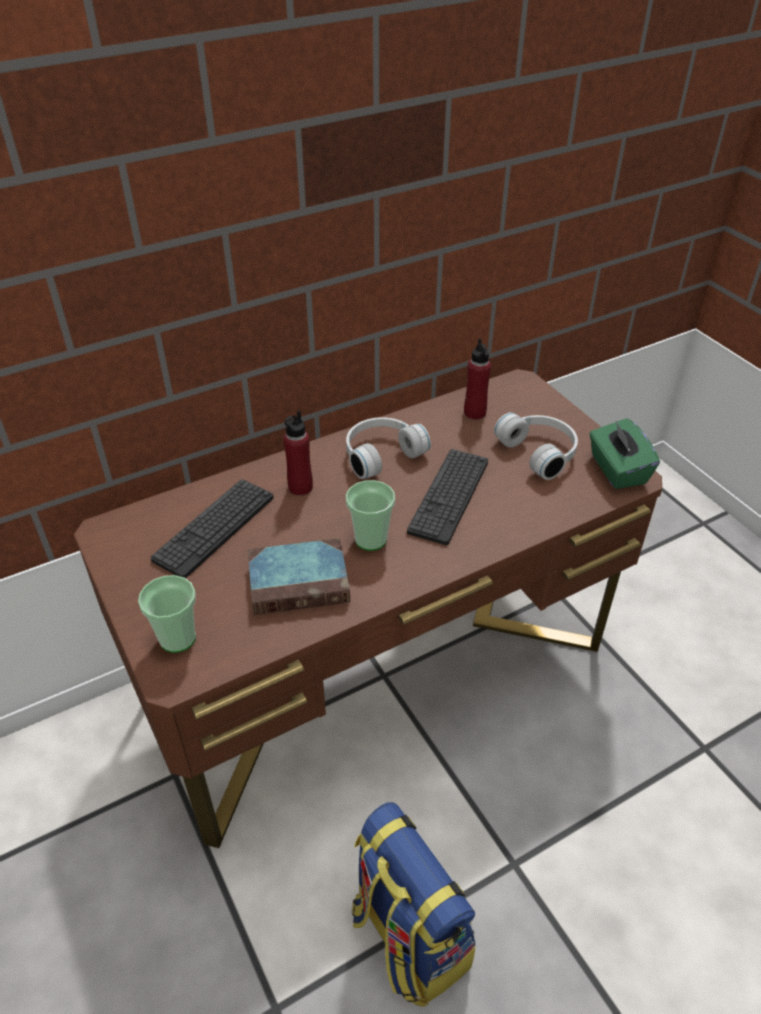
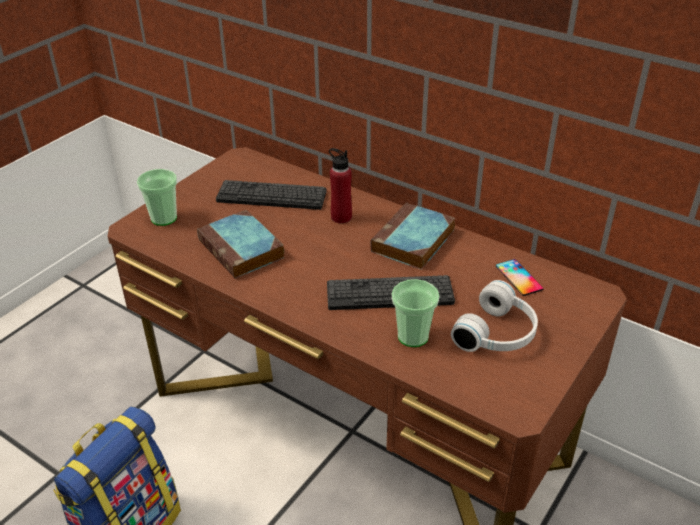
camera: 65 degrees right, 5 degrees down
(370, 539) = (308, 268): cup -> cup (413, 336)
(380, 454) = (413, 242): white headphones -> book
(474, 413) = (519, 277): red bottle -> phone
(617, 470) = (518, 395): green tissue box -> none

